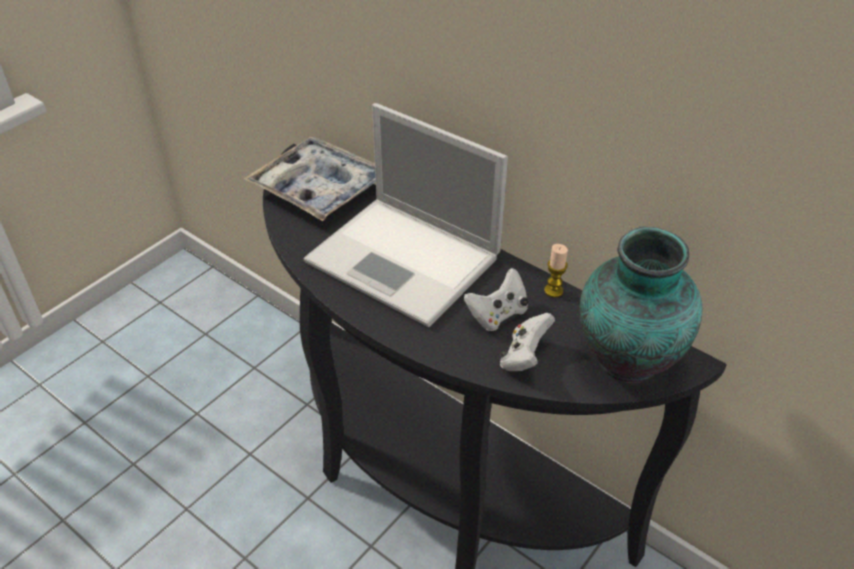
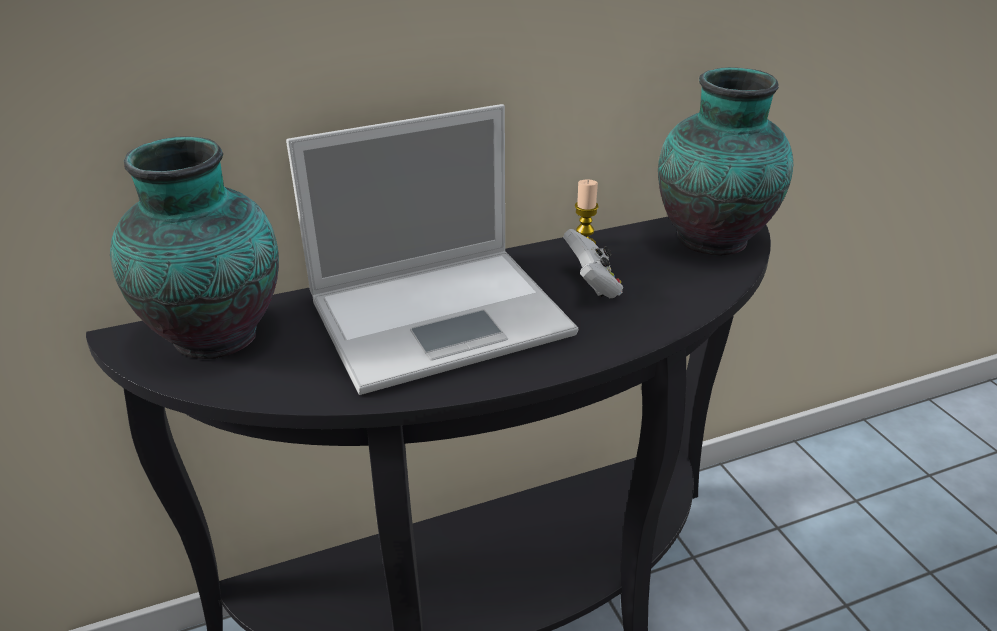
camera: 60 degrees left, 10 degrees down
(319, 188) = (218, 338): tray -> vase
(524, 357) = (670, 291): white game controller -> none

